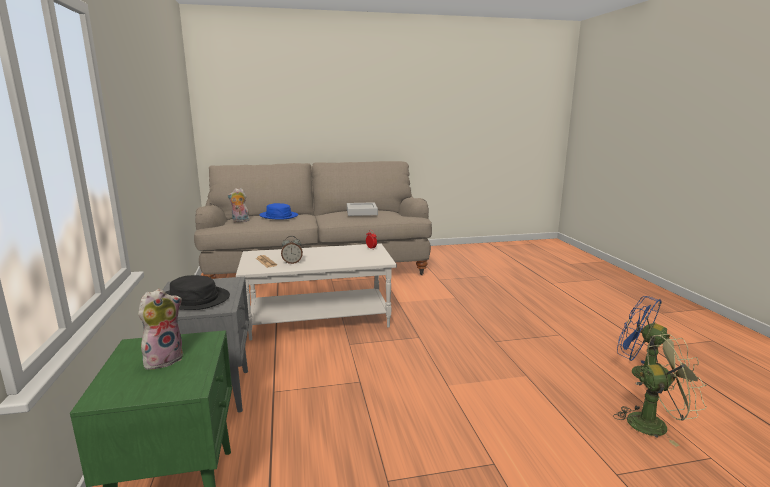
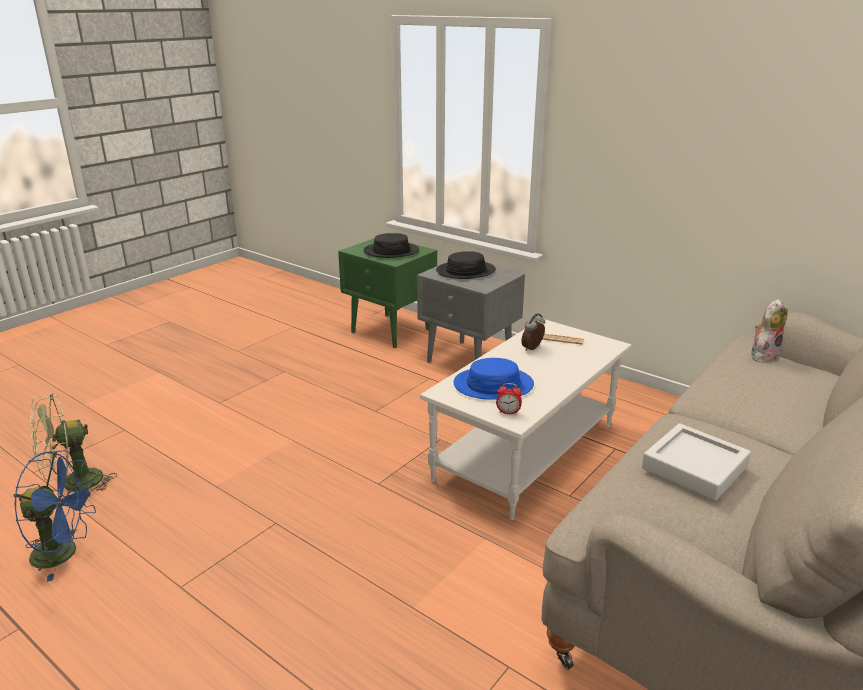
camera: 140 degrees right, 10 degrees up
(164, 359) = (391, 251): plush toy -> black hat
(279, 216) = (759, 386): blue hat -> blue hat (493, 385)

